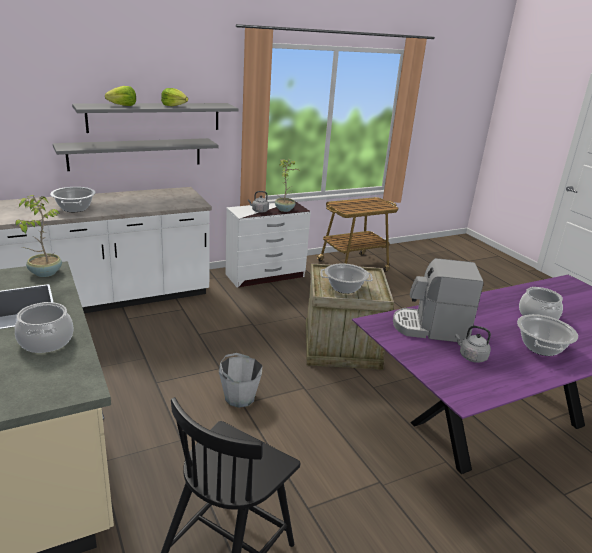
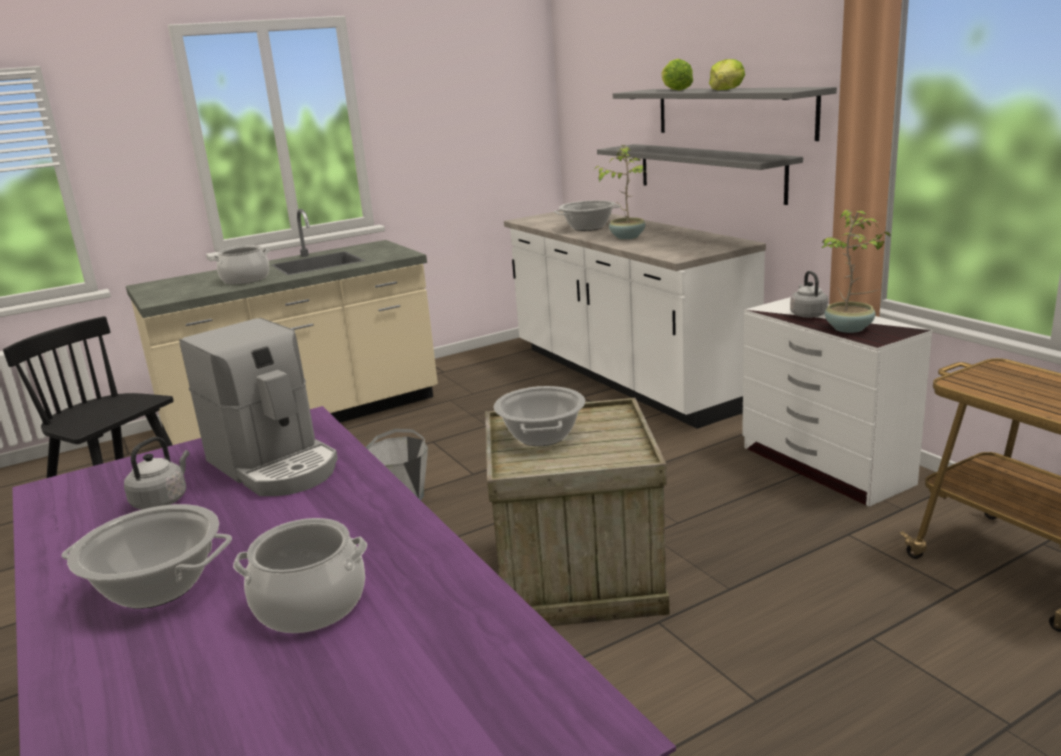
camera: 90 degrees right, 5 degrees down
(44, 273) = (392, 254): potted plant -> potted plant (627, 237)
(430, 328) = (275, 465): coffee machine -> coffee machine turned 135 degrees clockwise

